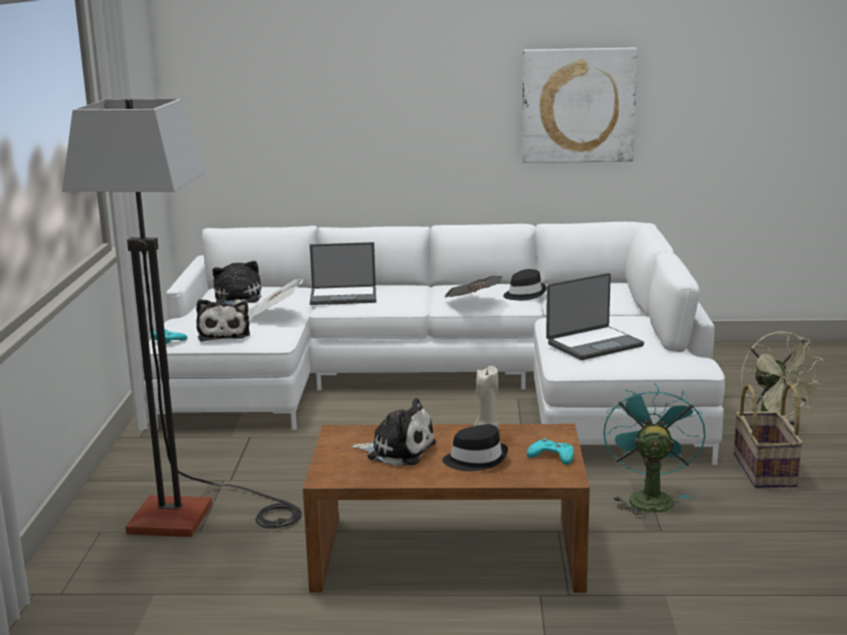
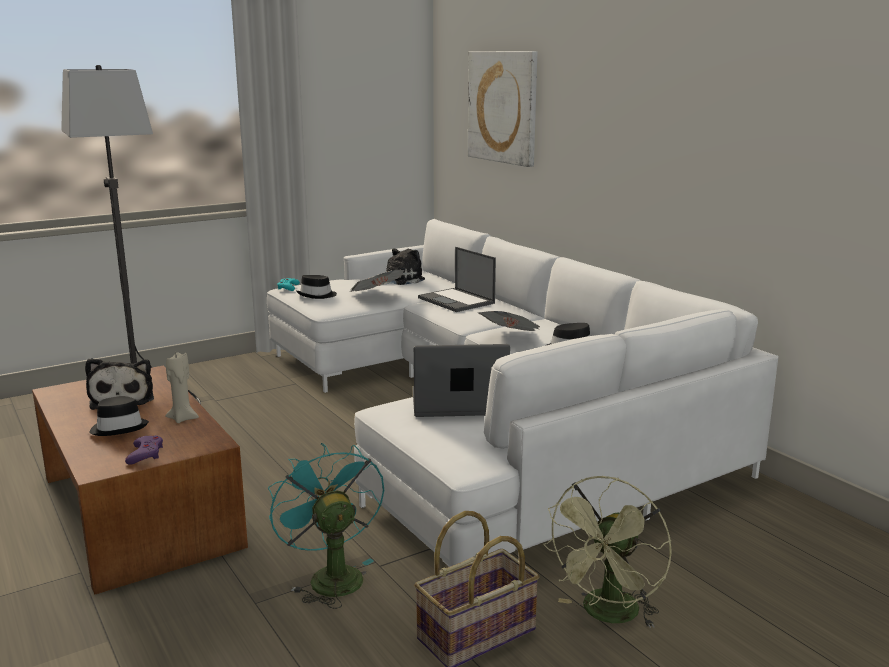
camera: 55 degrees right, 0 degrees up
(224, 334) = (317, 295): plush toy -> black hat
(552, 456) = (145, 454): turquoise game controller -> purple game controller
(578, 105) = (711, 146): picture -> picture (503, 107)
(593, 344) = (458, 404): laptop -> laptop turned 150 degrees clockwise
(648, 497) = (330, 576): turquoise fan -> turquoise fan turned 90 degrees counterclockwise

